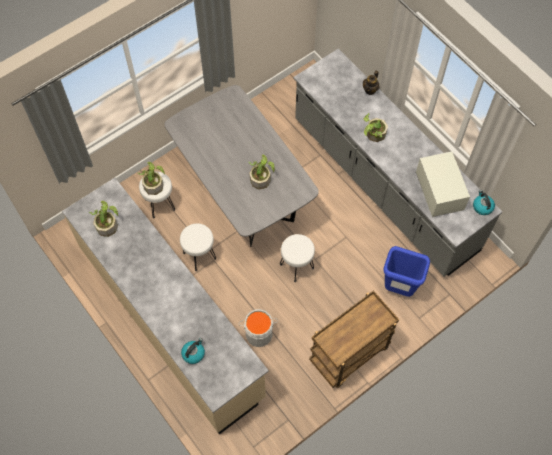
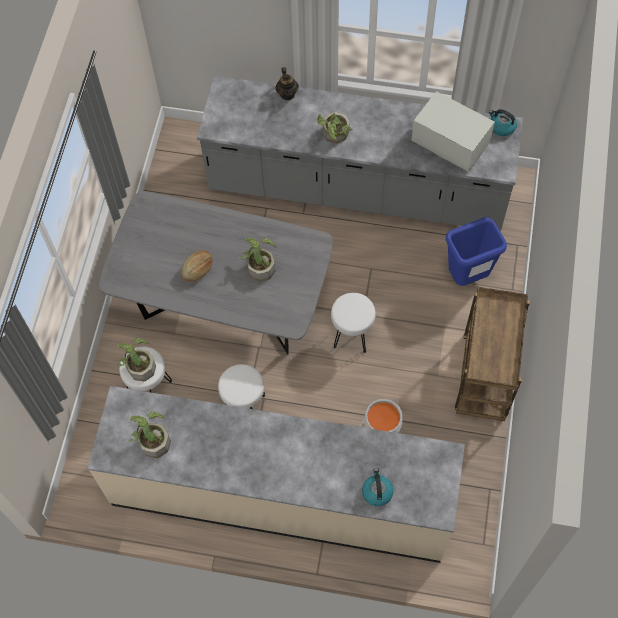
camera: 40 degrees left, 0 degrees up
(226, 152) = (198, 269): none -> bread

